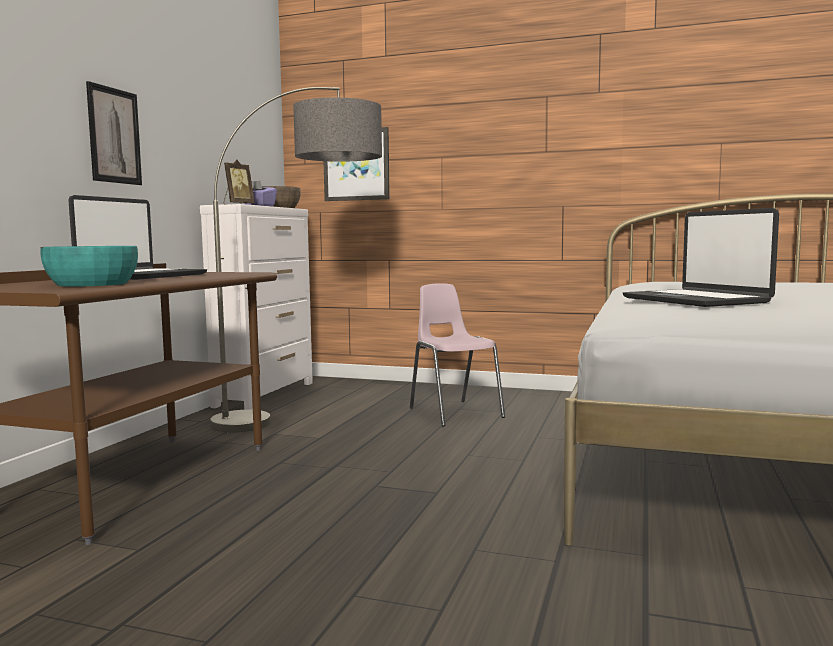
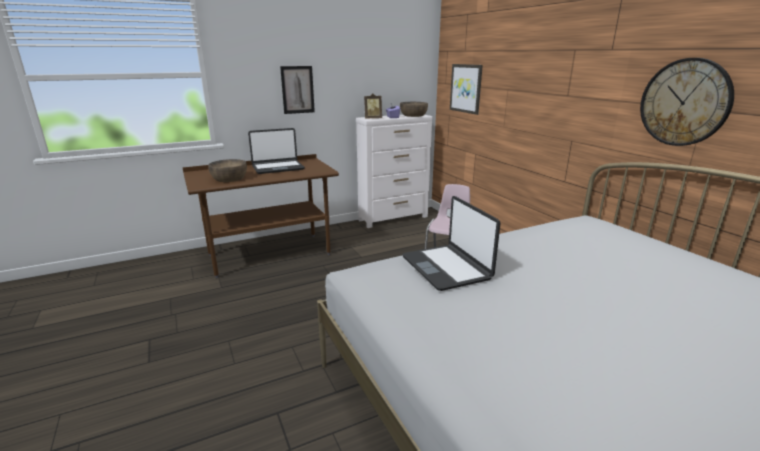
camera: 45 degrees right, 15 degrees up
(92, 284) = (229, 178): turquoise bowl -> brown bowl
(311, 418) = (381, 242): floor lamp -> none
(695, 300) = (446, 267): laptop -> laptop turned 45 degrees counterclockwise
(700, 138) = (684, 102): none -> wall clock

